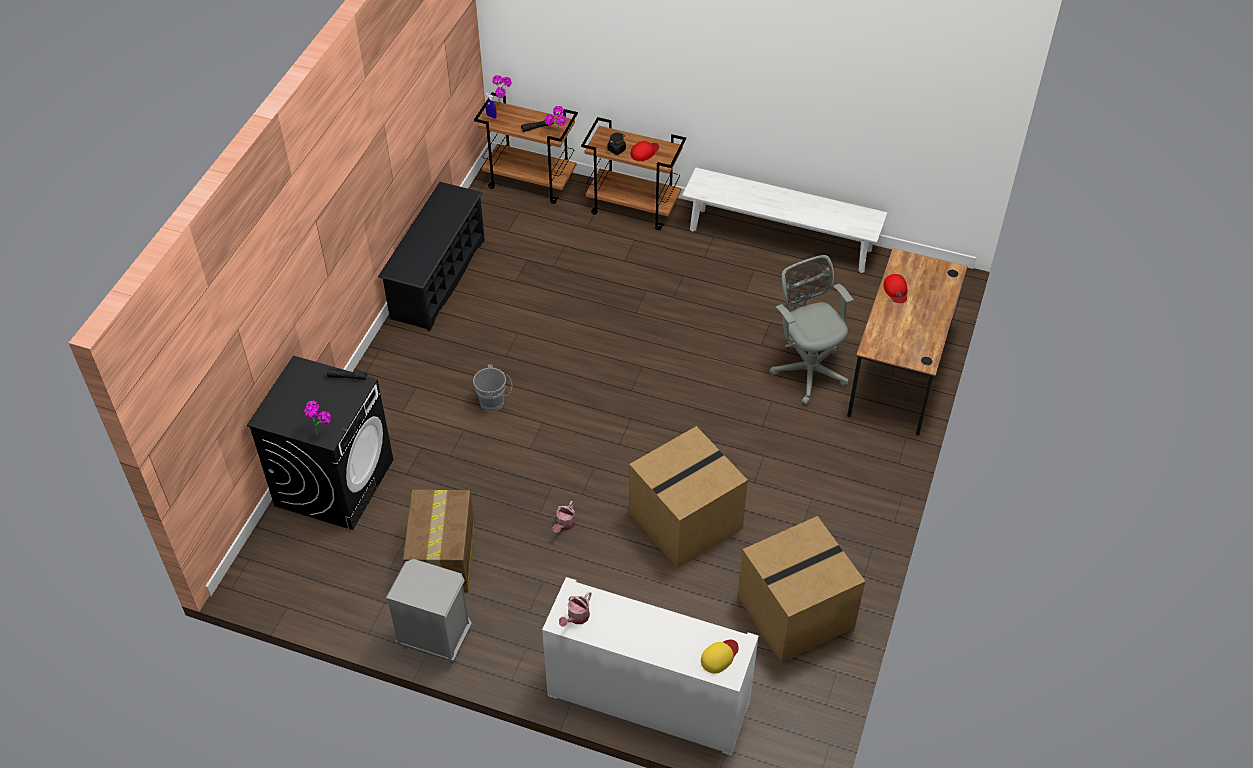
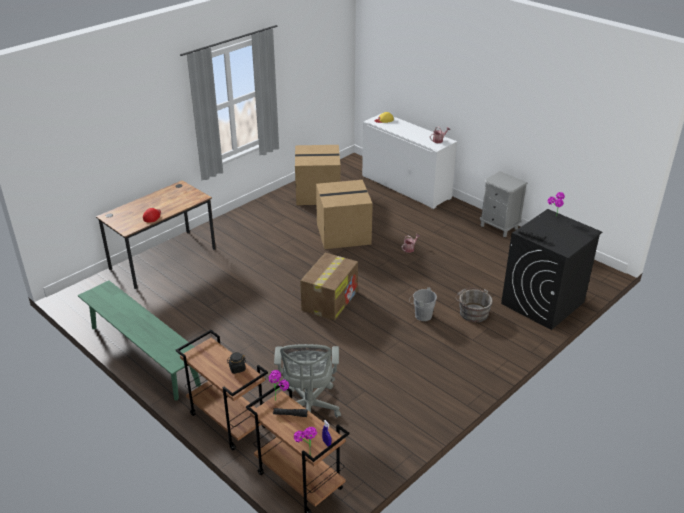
camera: 155 degrees left, 15 degrees down
(429, 430) = (472, 312): none -> grey bucket
(438, 279) = (427, 413): black shoe rack -> none
(442, 558) = (485, 253): cardboard box -> cardboard box (330, 300)
(644, 152) = (216, 358): red cap -> none
(780, 240) = (144, 355): white bench -> green bench
(808, 369) = (212, 275): grey office chair -> grey office chair (309, 410)

